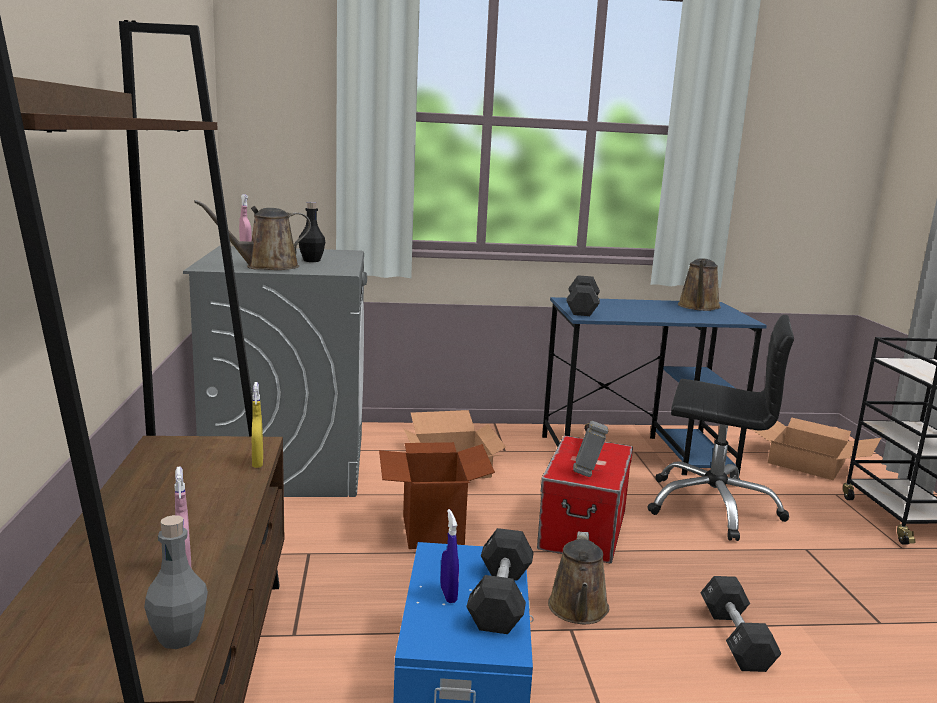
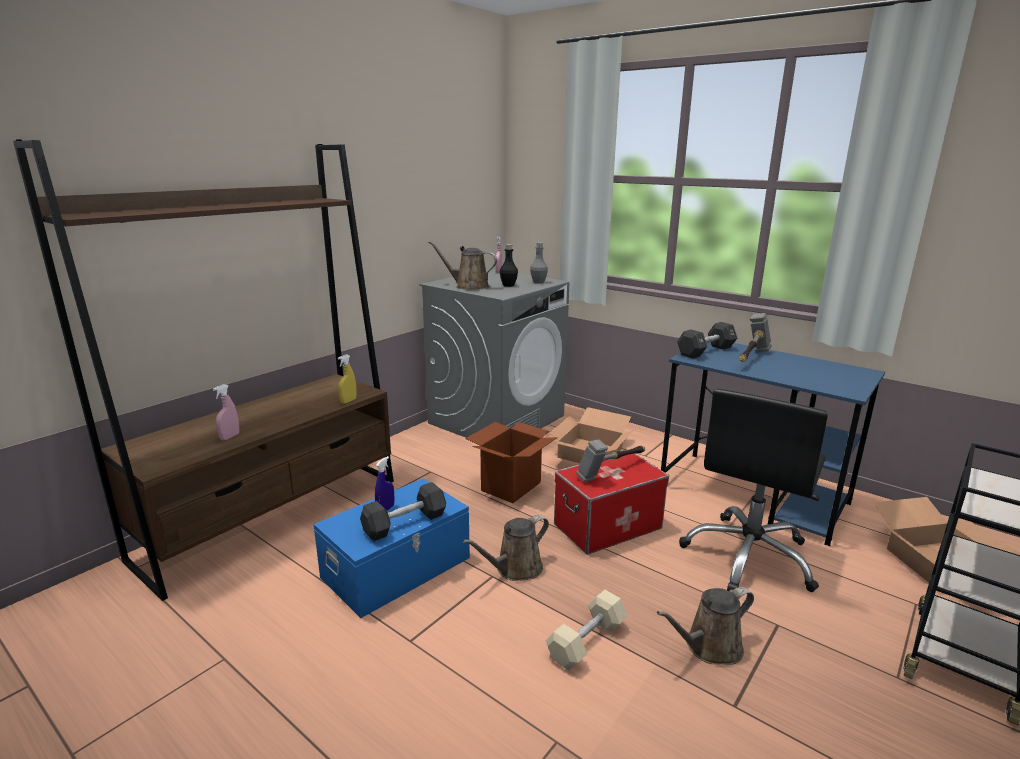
camera: 45 degrees right, 5 degrees up
(178, 637) = (180, 459): grey bottle -> grey bottle (538, 282)
(627, 308) = (751, 358): none -> hammer
(698, 307) = (836, 371): brown watering can -> brown watering can (709, 647)
(712, 506) = (749, 556): black office chair -> black office chair turned 60 degrees clockwise
(735, 638) = (586, 641): black dumbbell -> beige dumbbell

